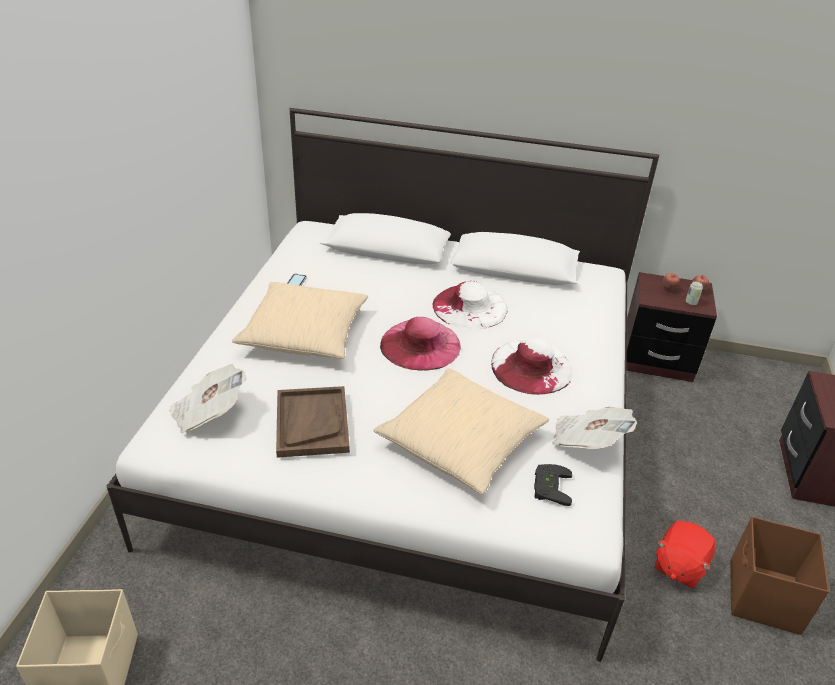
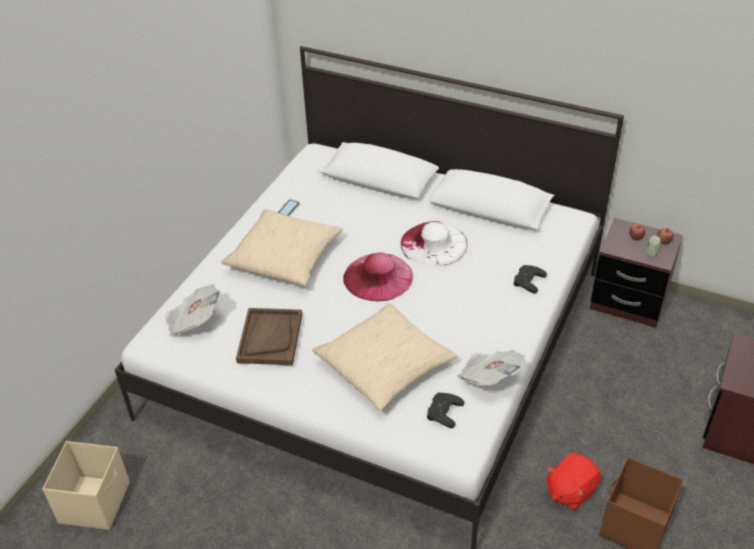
camera: 15 degrees right, 5 degrees up
(531, 366) = (467, 306): white hat -> none
(583, 334) = (527, 280): none -> black game controller

